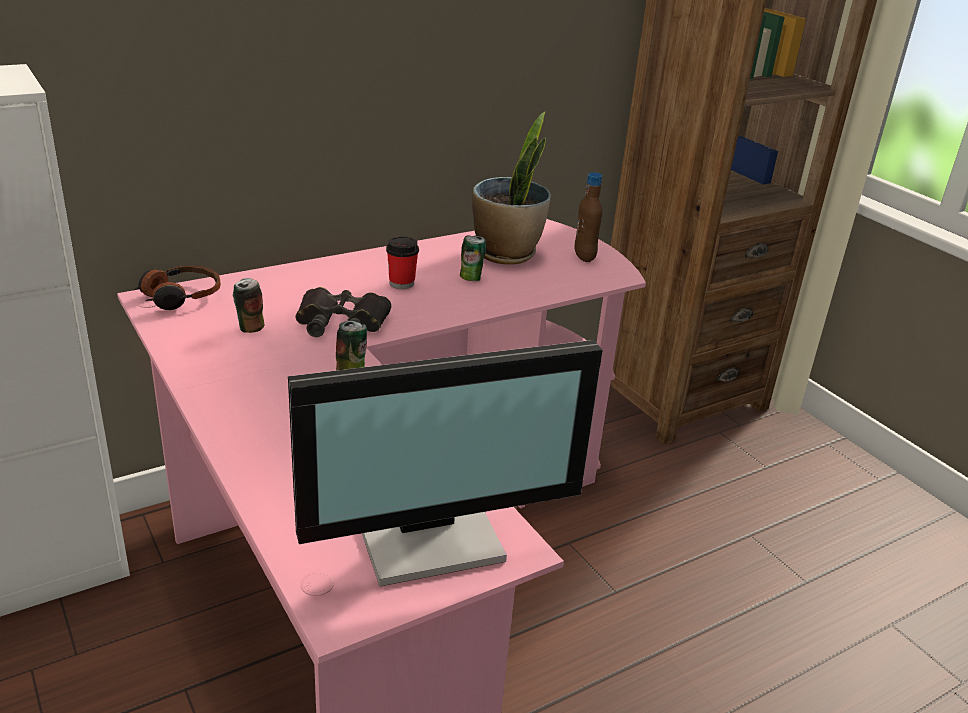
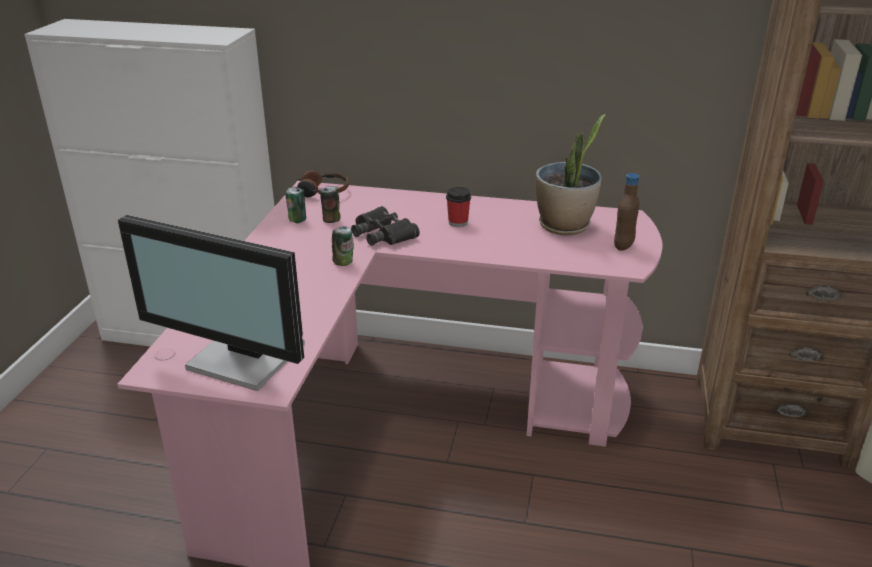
camera: 45 degrees right, 0 degrees up
(471, 278) = (510, 233): can -> can (297, 220)

